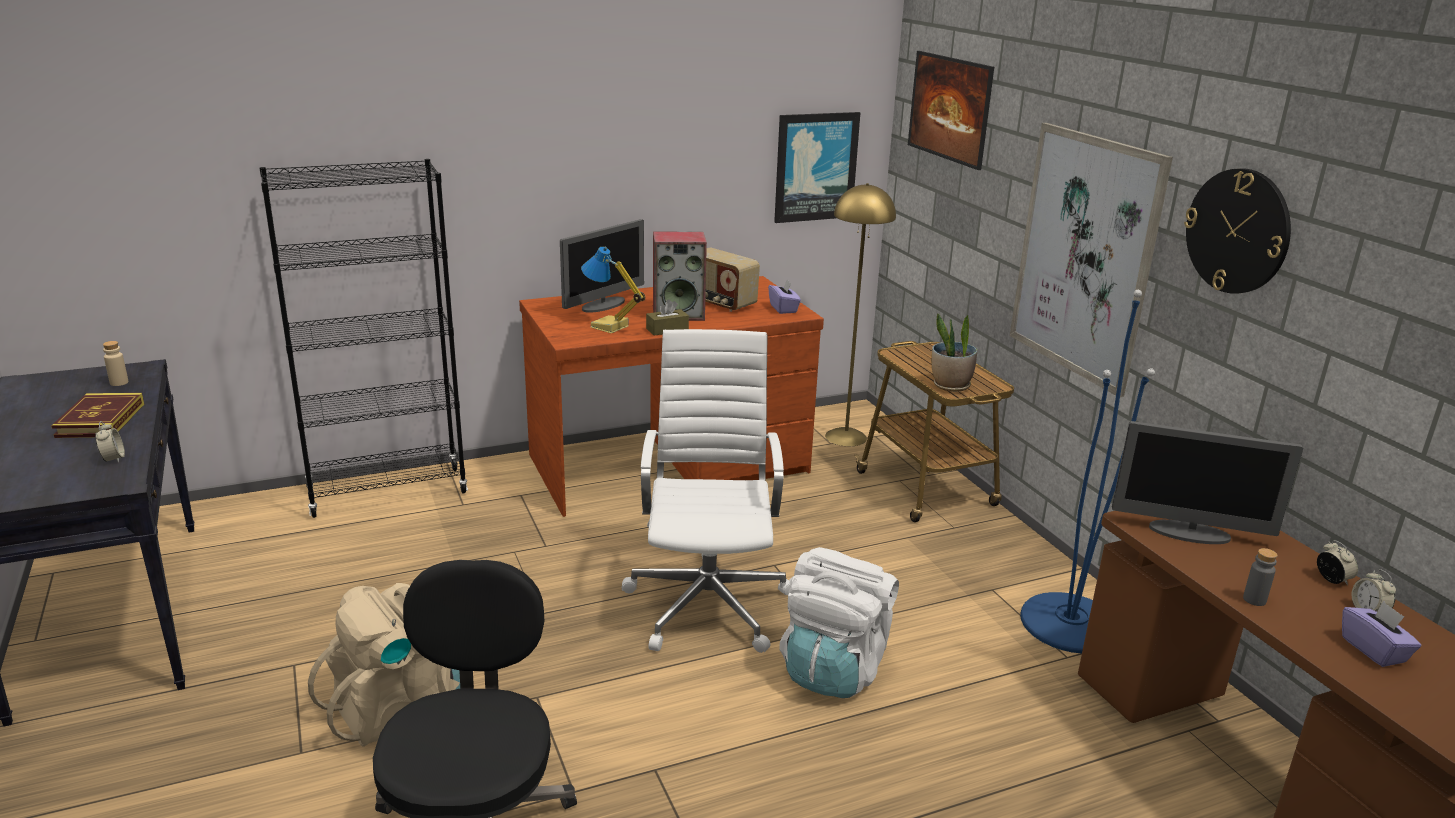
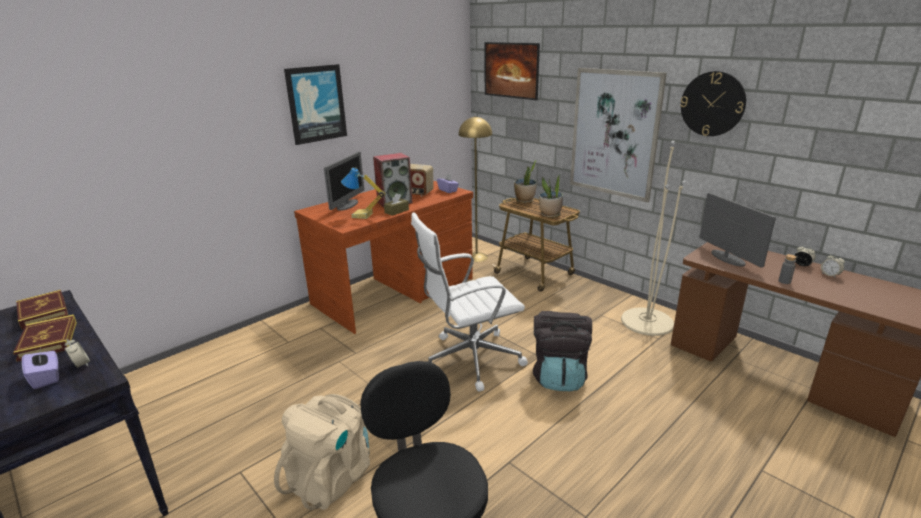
camera: 20 degrees left, 0 degrees up
(119, 383) = (43, 312): beige bottle -> book
(388, 492) = (234, 346): black bookcase -> none
(708, 602) = (469, 359): white office chair -> white office chair turned 90 degrees counterclockwise
(815, 167) = (438, 112): picture -> picture (316, 104)
(834, 669) = (559, 376): white backpack -> black backpack
(931, 351) = (525, 200): none -> potted plant
(1070, 623) = (647, 322): blue floor lamp -> beige floor lamp
(1190, 533) = (727, 258): monitor -> monitor turned 105 degrees counterclockwise
(1374, 650) = (851, 291): purple tissue box -> purple tissue box (46, 377)

